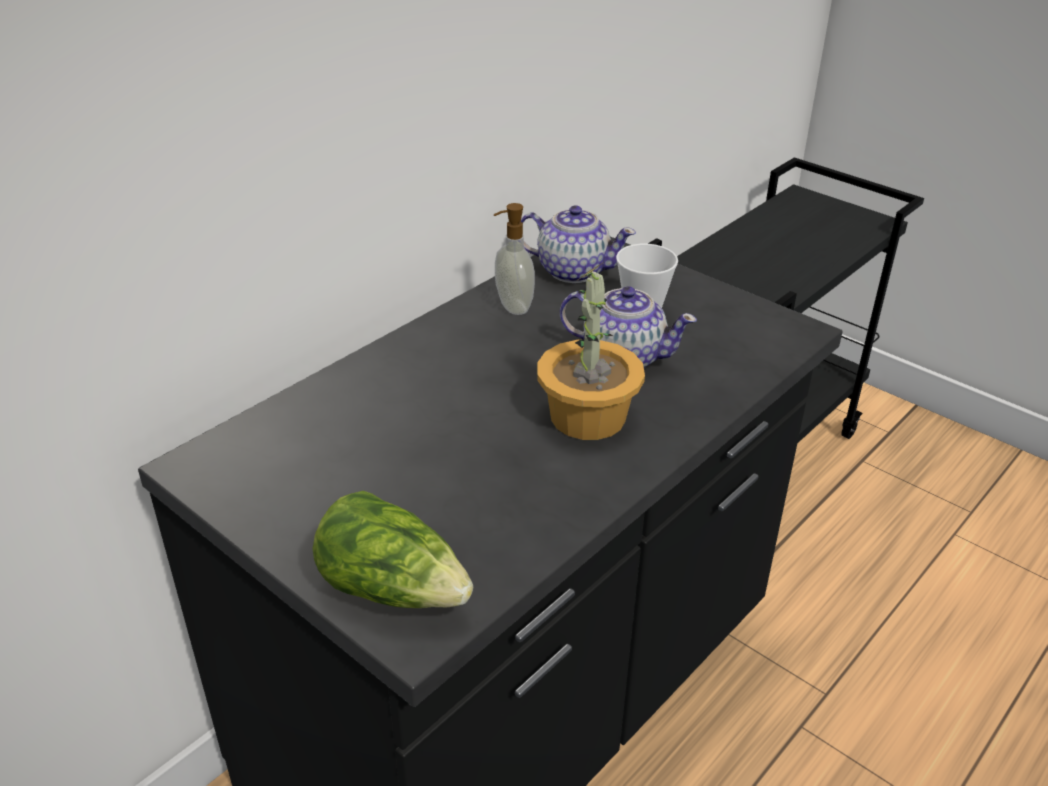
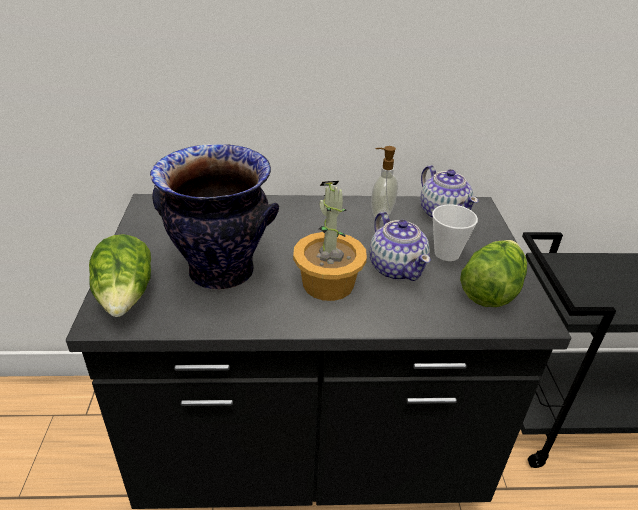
camera: 45 degrees right, 0 degrees up
(455, 480) = (222, 271): none -> vase
(728, 325) = (490, 289): none -> lettuce

